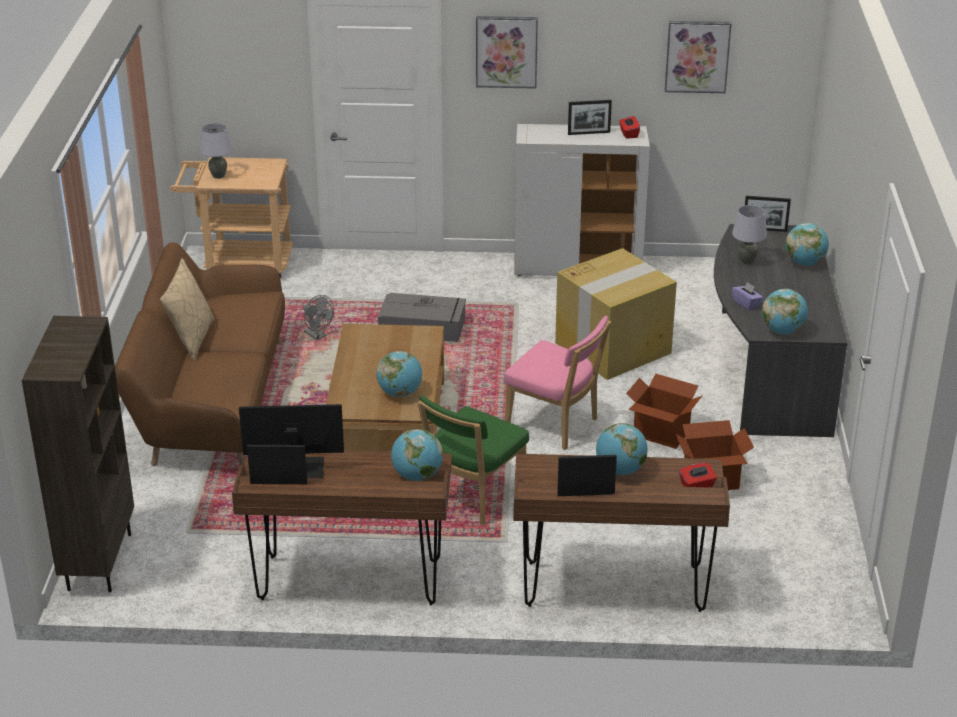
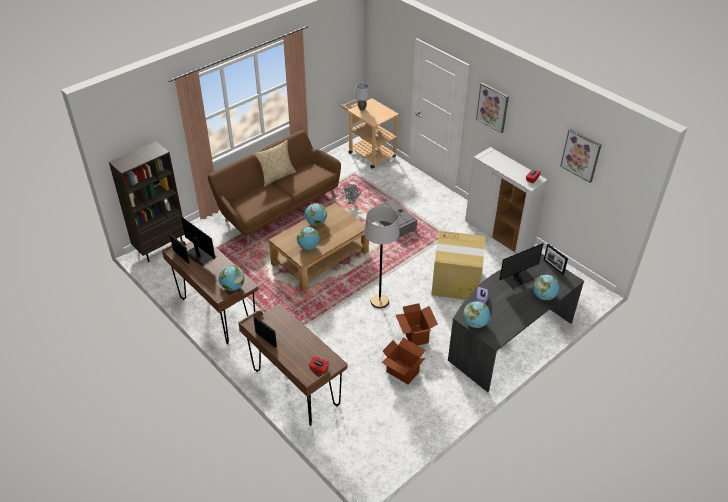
camera: 45 degrees right, 10 degrees up
(472, 498) = (304, 311): green chair -> none
(555, 426) = (379, 301): pink chair -> grey floor lamp
(589, 133) = (514, 169): picture frame -> none
(620, 470) = (302, 339): globe -> globe (316, 223)
(746, 261) = (517, 278): grey table lamp -> monitor

